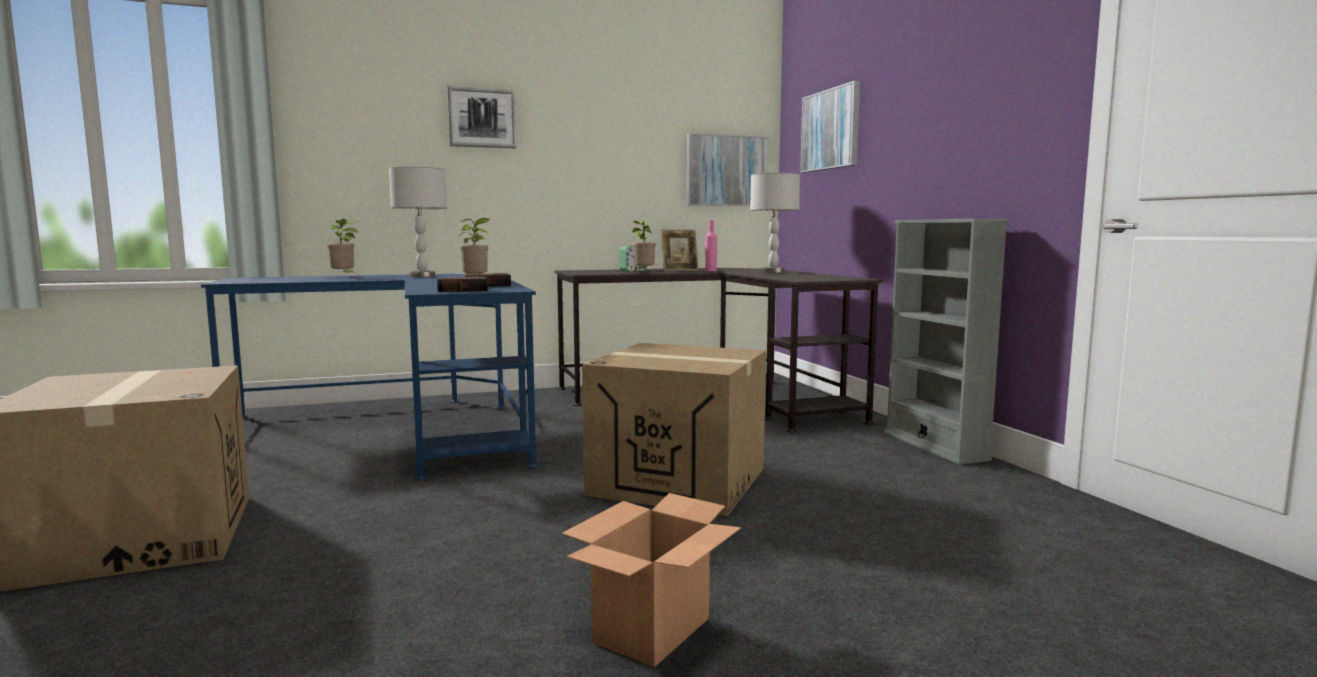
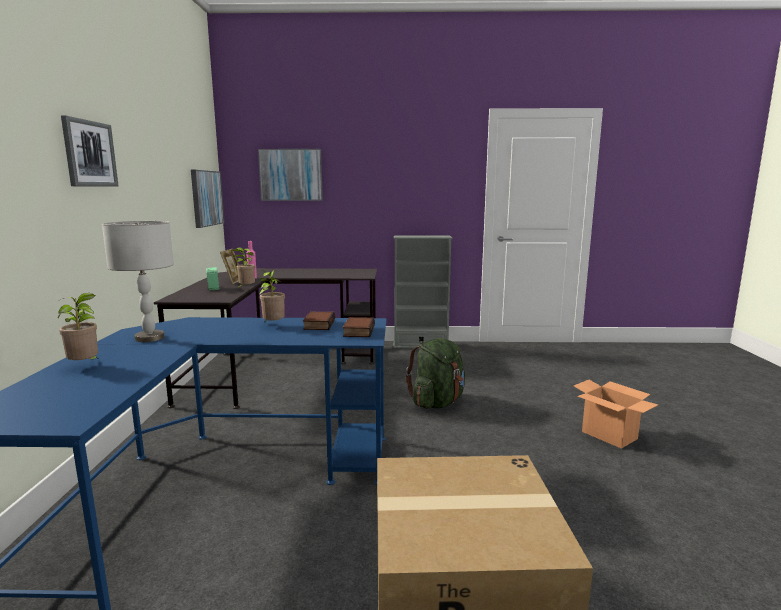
camera: 70 degrees left, 5 degrees up
(679, 481) = (437, 402): cardboard box -> green backpack
(773, 272) = (288, 272): grey table lamp -> none

